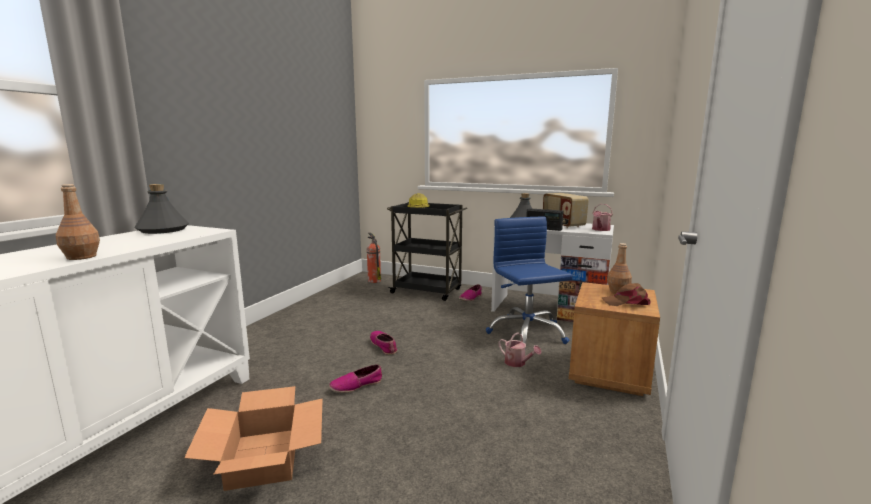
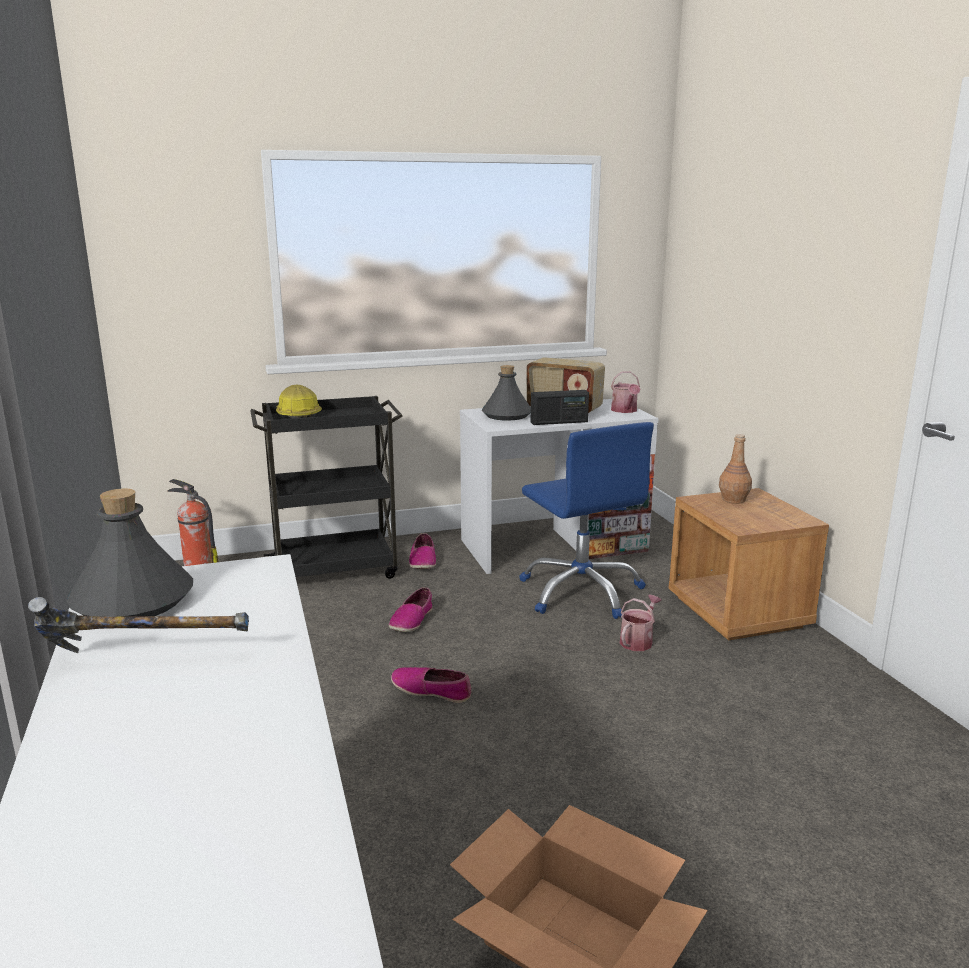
camera: 40 degrees left, 5 degrees up
(81, 257) = (270, 721): brown bottle -> none
(115, 240) = (144, 661): none -> hammer
(356, 385) = (503, 770): shoe -> shoe (411, 620)
(517, 363) = (638, 640): watering can -> watering can turned 60 degrees counterclockwise
(527, 333) = (581, 592): blue office chair -> blue office chair turned 150 degrees counterclockwise
(626, 302) = (770, 514): brown cap -> none

